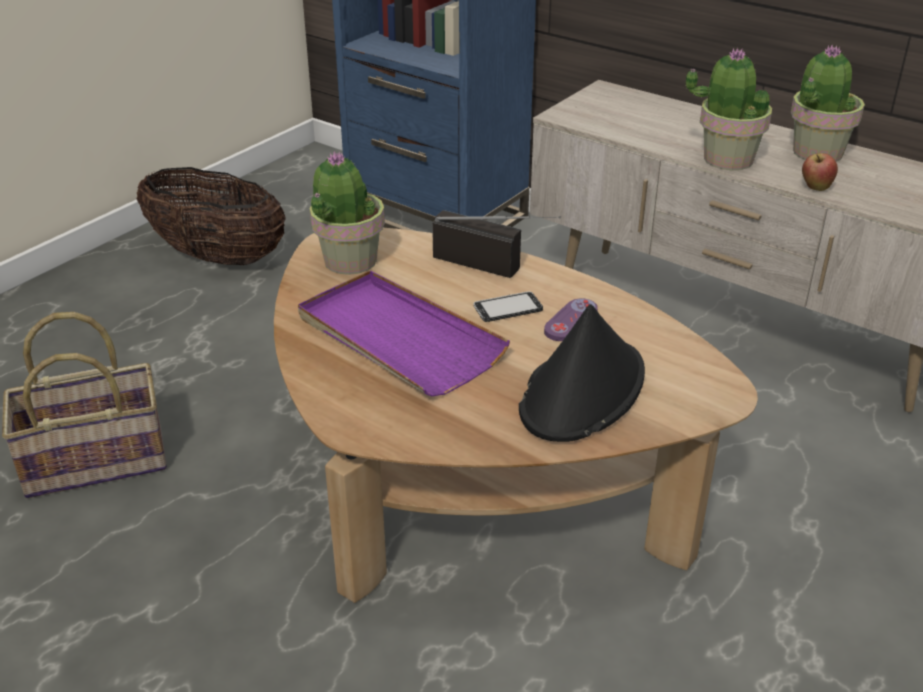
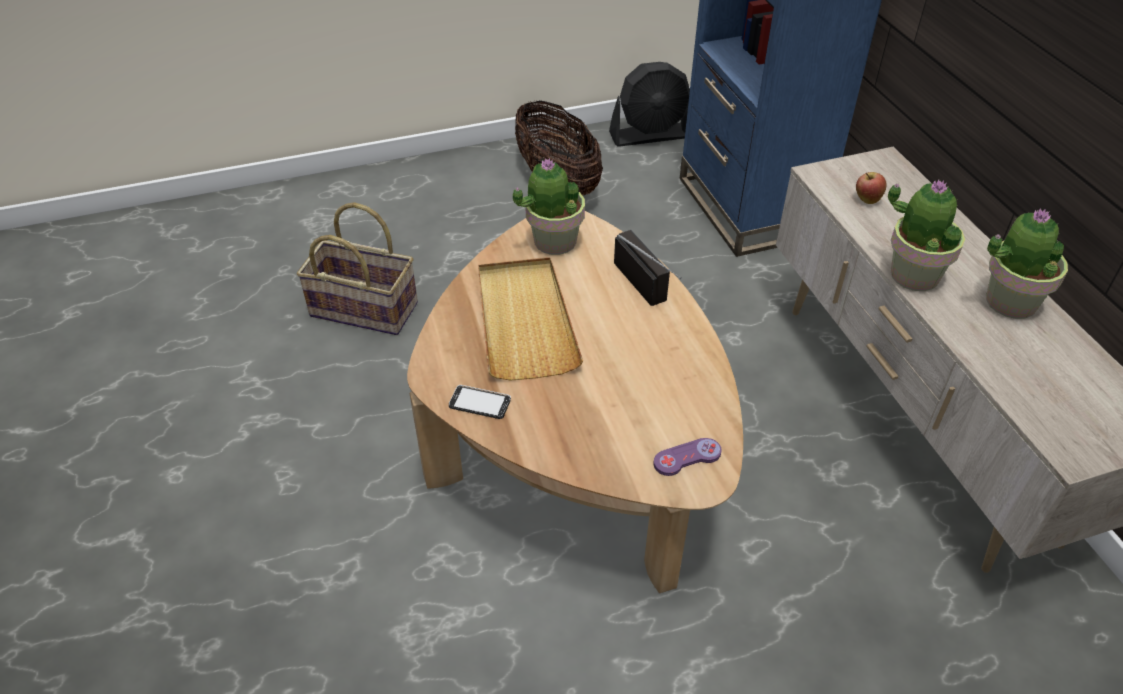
camera: 35 degrees right, 10 degrees up
(279, 186) = (650, 135): none -> black fan
(398, 338) = (525, 320): purple tray -> beige tray
(508, 309) = (622, 331): phone -> phone (480, 403)
(570, 321) = (656, 364): purple game controller -> purple game controller (687, 458)
(583, 391) = (604, 425): black hat -> none
(815, 188) = (962, 337): apple -> apple (867, 200)

